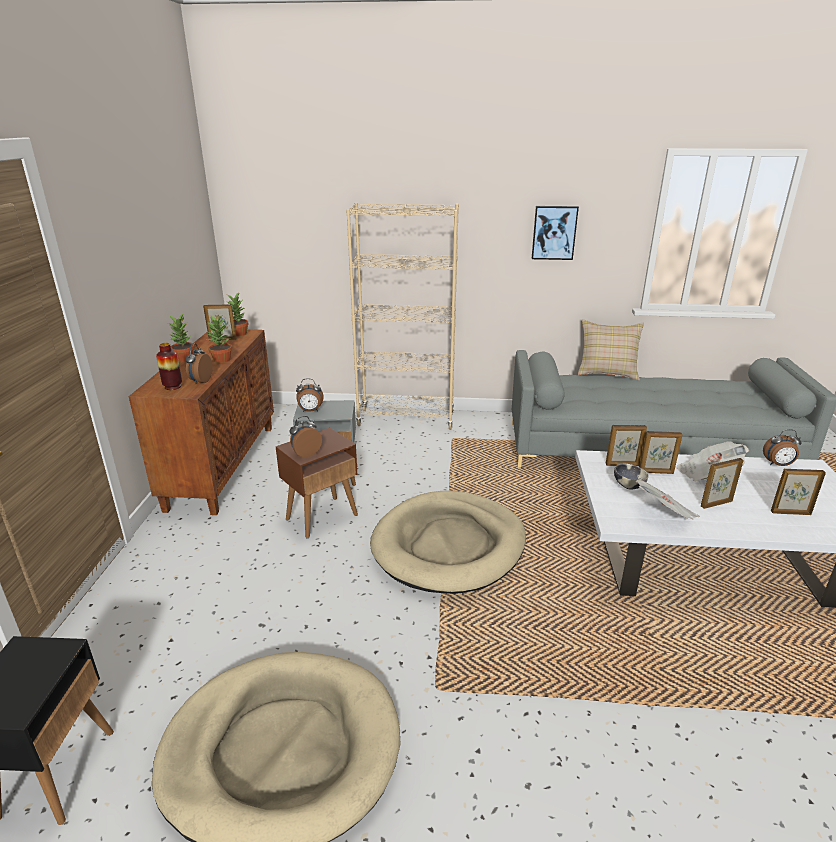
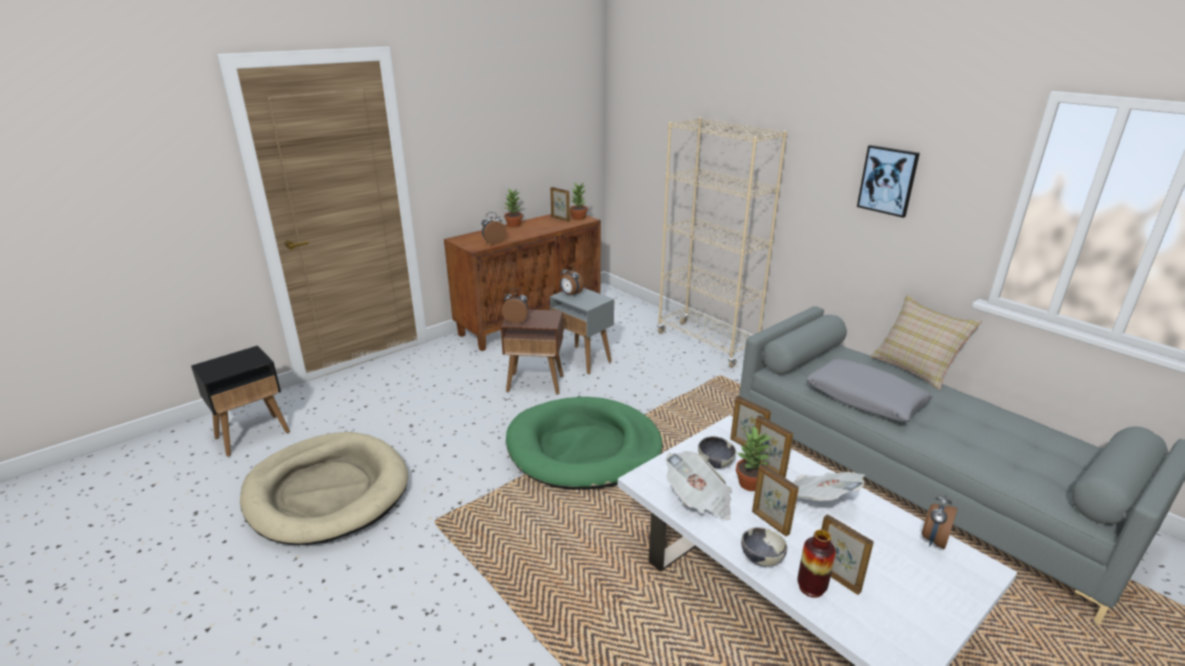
camera: 45 degrees right, 0 degrees up
(173, 387) = (473, 241): vase -> vase (811, 587)
(222, 360) = (532, 233): potted plant -> potted plant (750, 484)
(449, 545) = (584, 448): beige dog bed -> green dog bed
(620, 403) = (865, 399): none -> grey pillow
(715, 503) = (770, 523): picture frame -> picture frame turned 150 degrees counterclockwise
(750, 527) = (761, 559): none -> bowl
(778, 465) = (933, 540): alarm clock -> alarm clock turned 75 degrees clockwise

